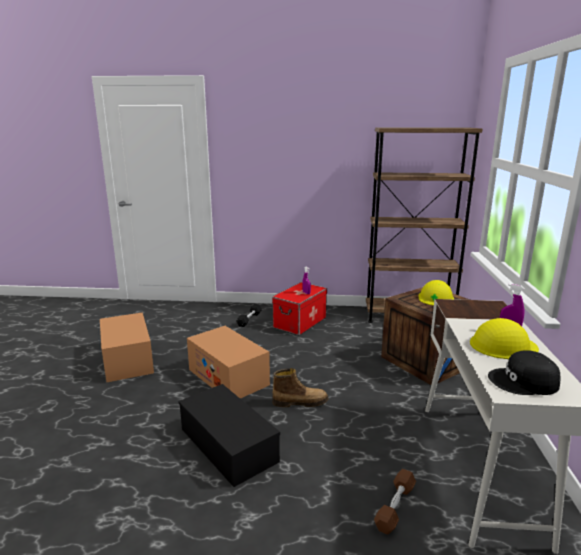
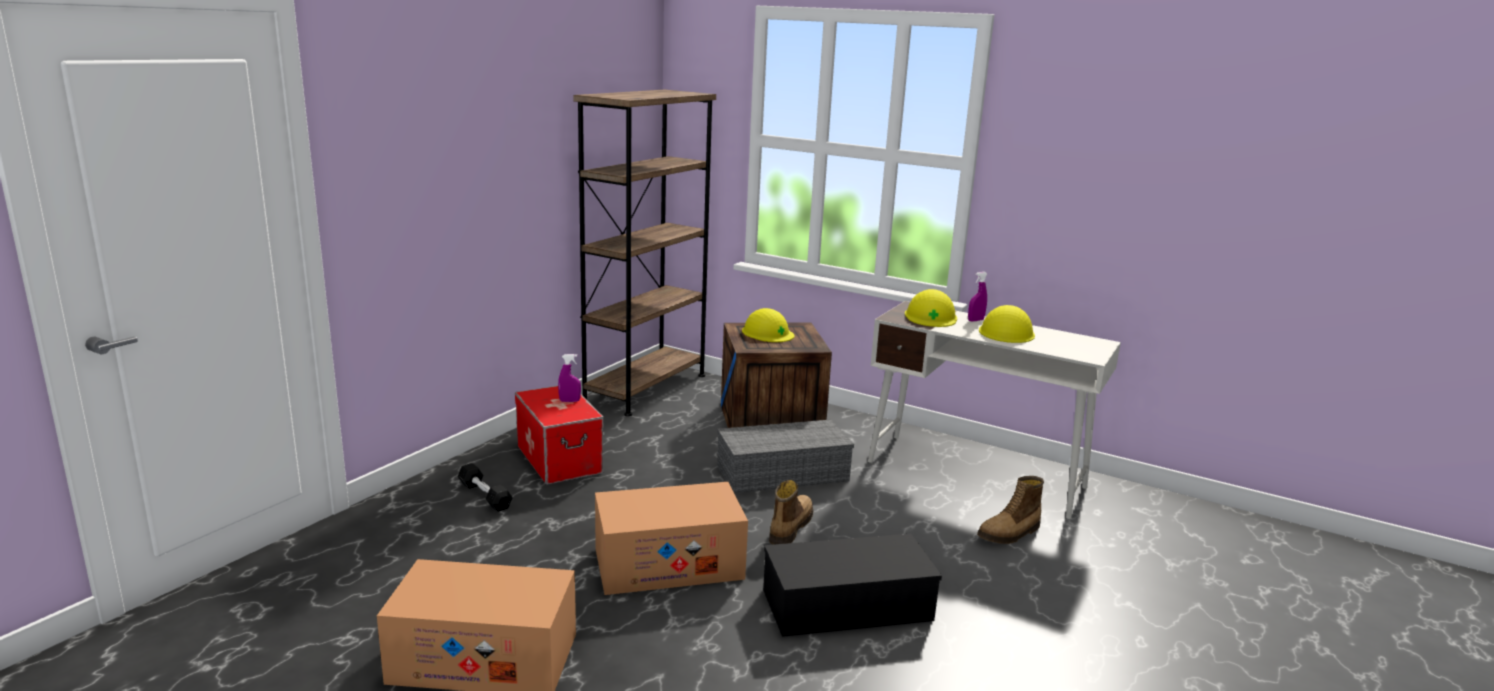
camera: 65 degrees left, 0 degrees up
(366, 383) = (783, 472): none -> grey storage box
(395, 507) = (1010, 534): brown dumbbell -> boot
(480, 313) = (931, 316): none -> yellow hard hat
(523, 382) = (1075, 347): black cap -> none

